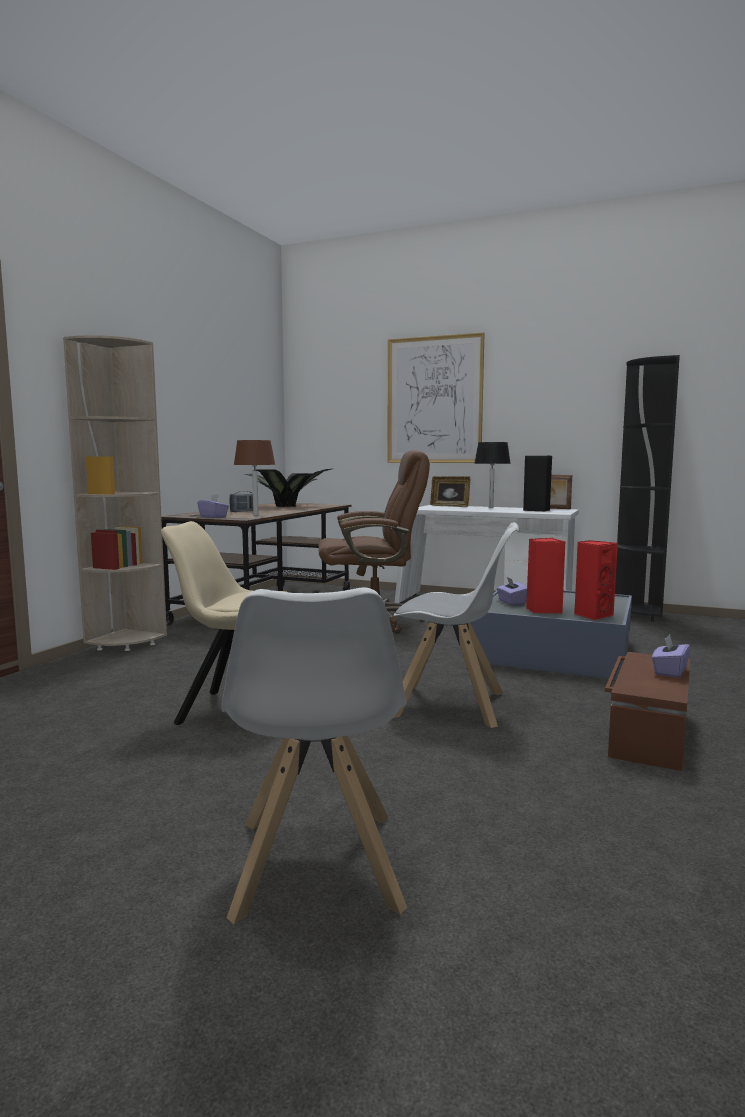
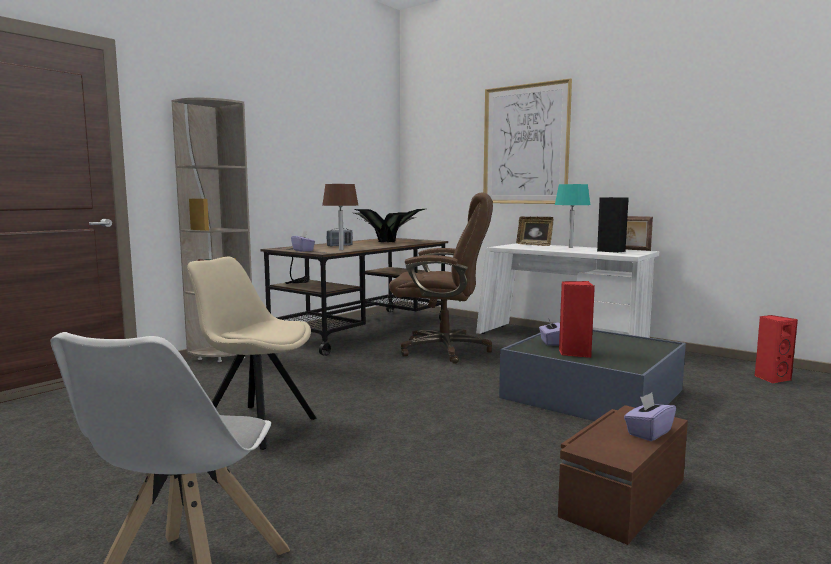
camera: 15 degrees right, 0 degrees up
(452, 706) = (446, 441): chair -> none
(491, 508) = (570, 247): black table lamp -> turquoise table lamp
(592, 615) = (621, 362): red speaker -> red speaker (771, 378)
(638, 616) = (715, 362): black bookcase -> none

